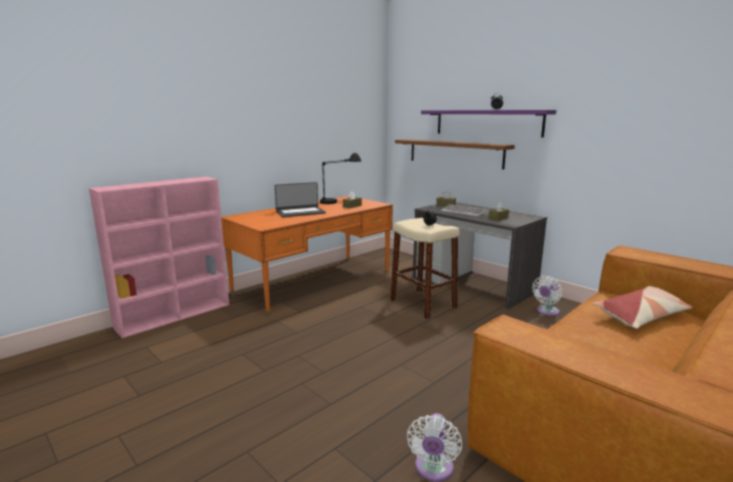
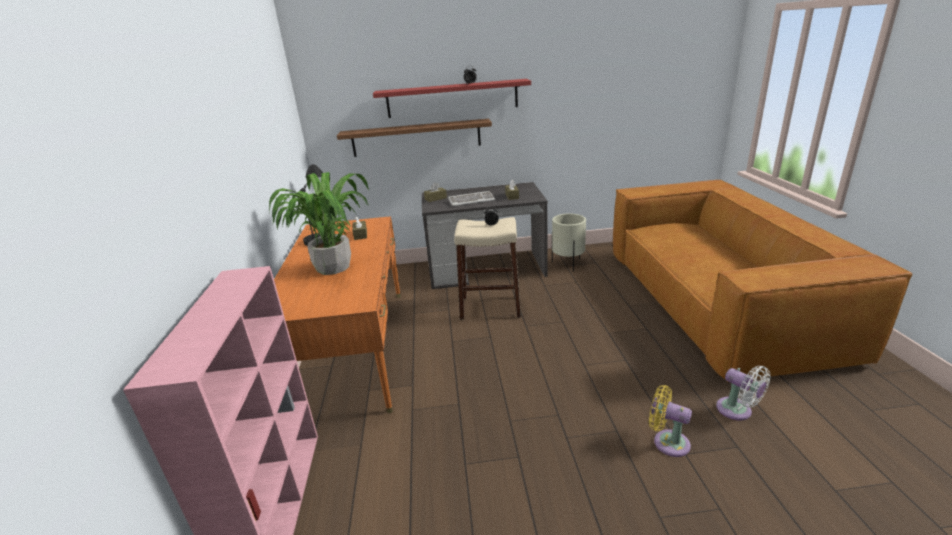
camera: 50 degrees left, 10 degrees up
(300, 212) = (333, 267): laptop -> potted plant
(341, 434) = (667, 442): none -> yellow fan
(487, 122) = (452, 98): purple shelf -> red shelf
(546, 311) = (568, 264): white fan -> beige planter
(641, 316) = (682, 236): pillow -> none

